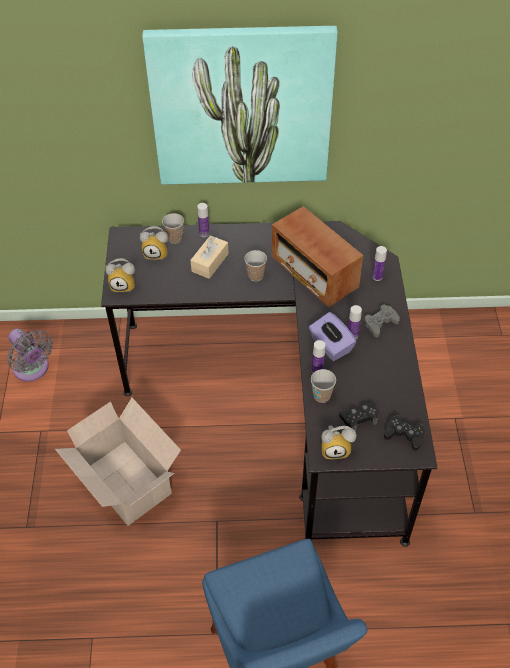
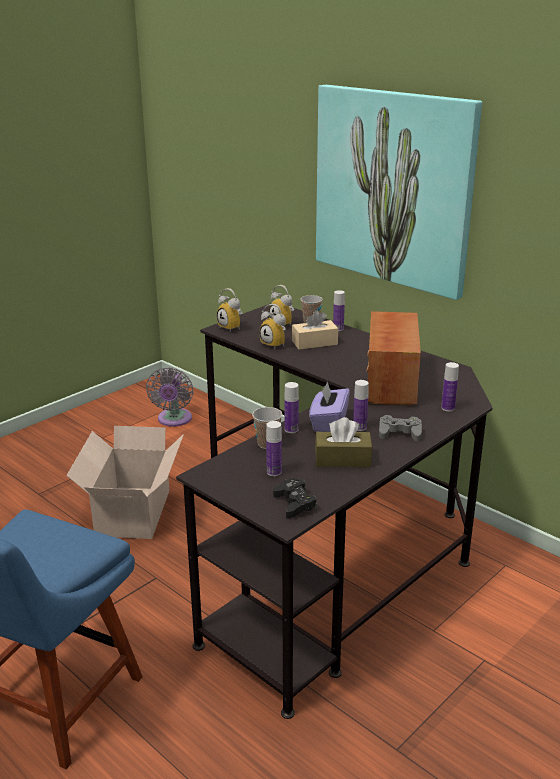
camera: 45 degrees right, 25 degrees down
(255, 276) = (338, 363): cup -> none
(336, 448) = (221, 476): alarm clock -> alarm clock (276, 344)
(359, 418) = (274, 472): black game controller -> bottle
(380, 374) = (343, 459): none -> brown tissue box

